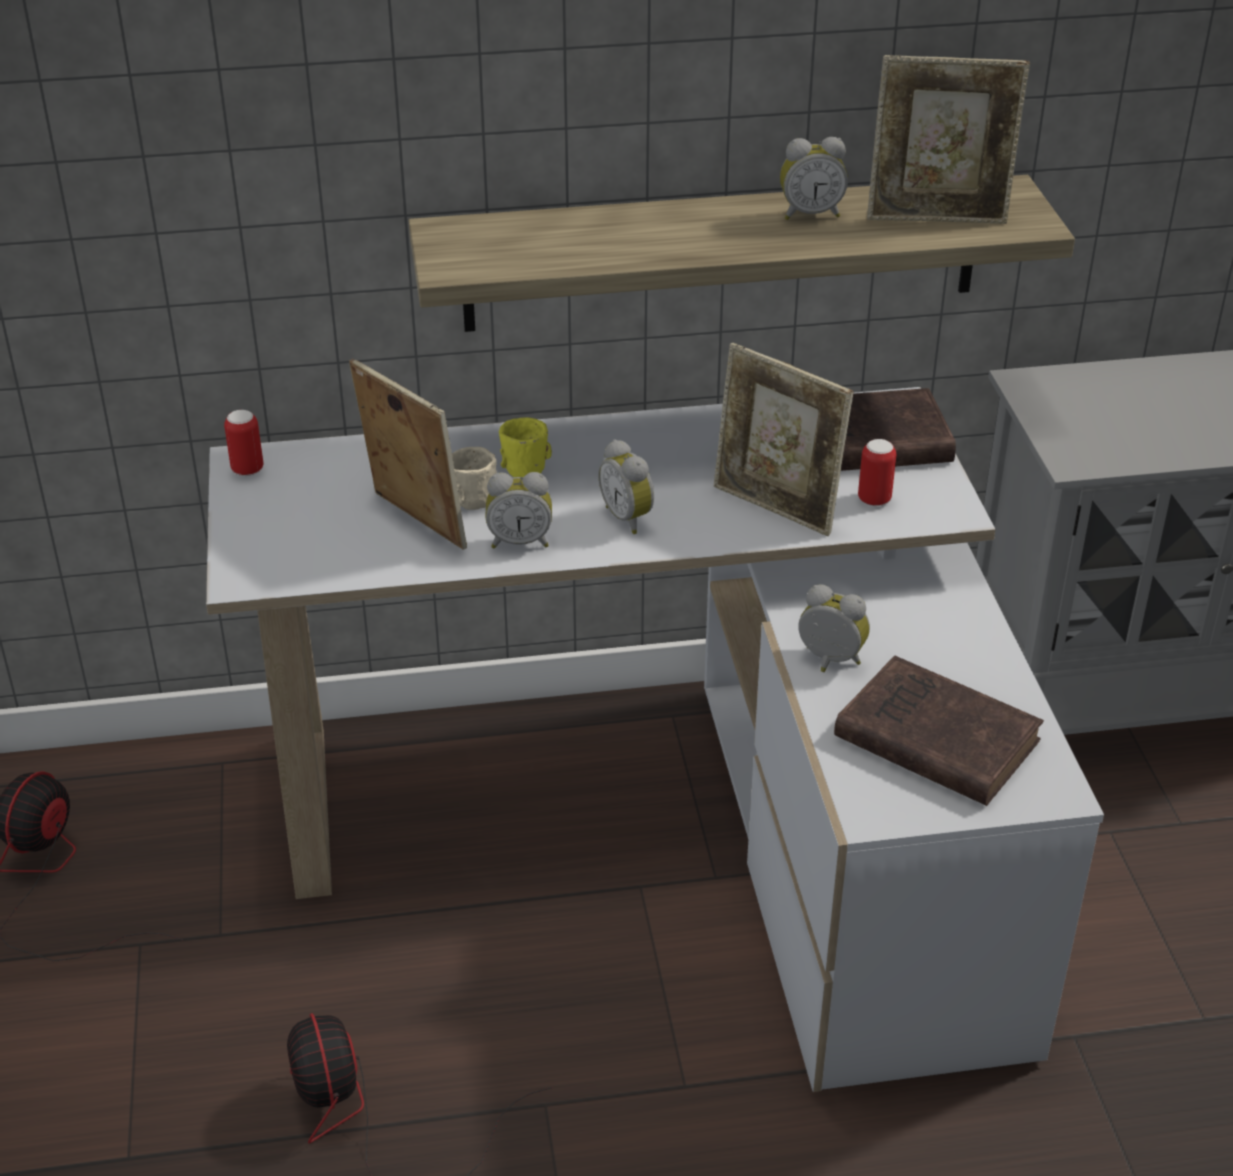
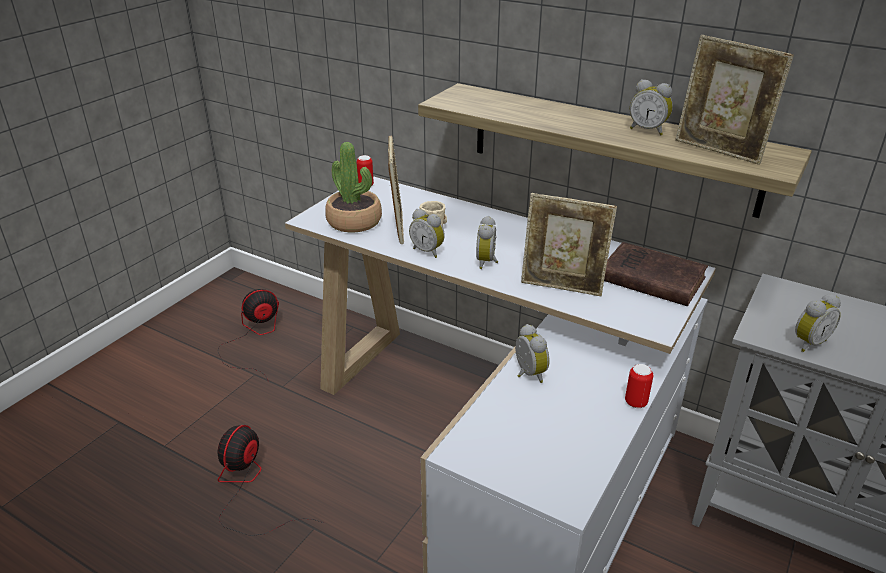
camera: 40 degrees right, 5 degrees down
(328, 545) = (354, 221): none -> potted plant
(518, 463) = (470, 223): yellow mug -> none
(776, 508) = (562, 287): picture frame -> picture frame turned 60 degrees counterclockwise
(874, 499) = (619, 305): can -> can (635, 402)
(931, 737) = (534, 435): brown book -> none
(1132, 448) = (807, 342): none -> alarm clock

